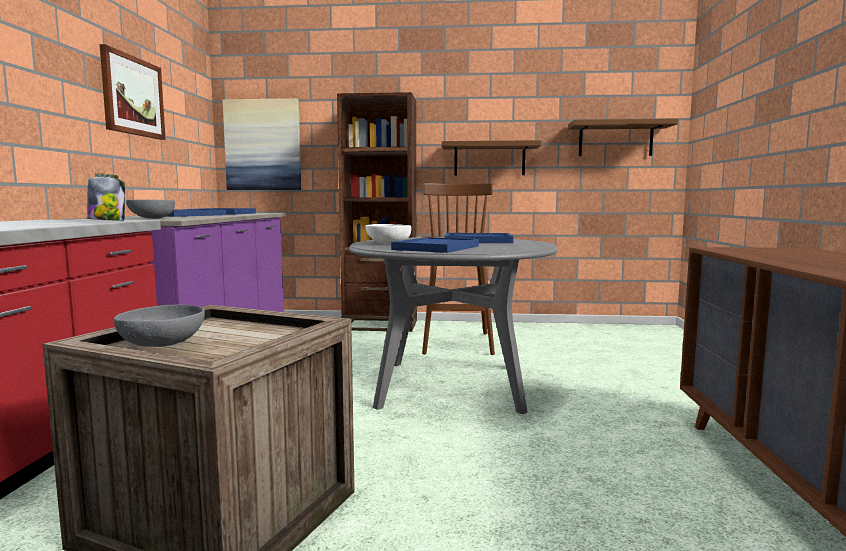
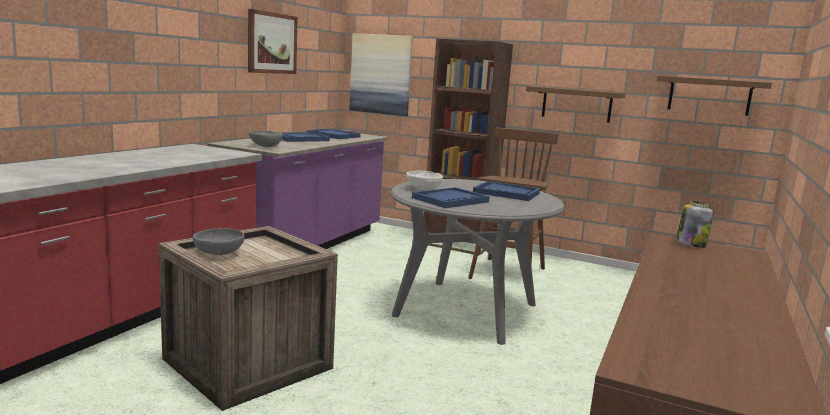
camera: 20 degrees right, 5 degrees up
(107, 221) = (226, 153): jar -> jar (690, 244)

